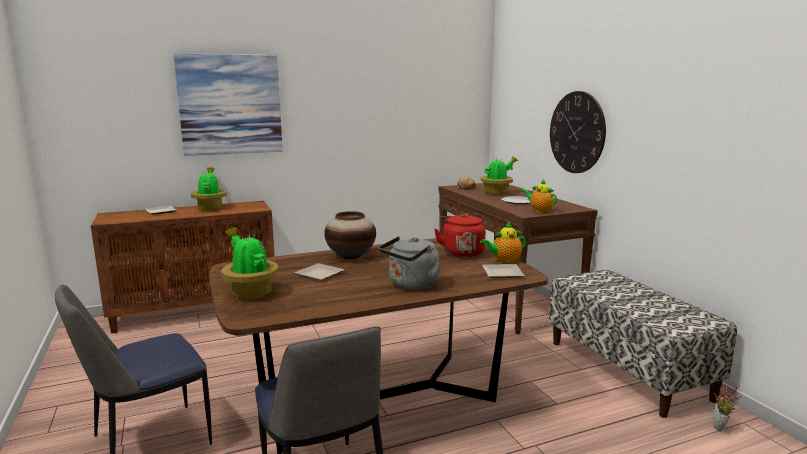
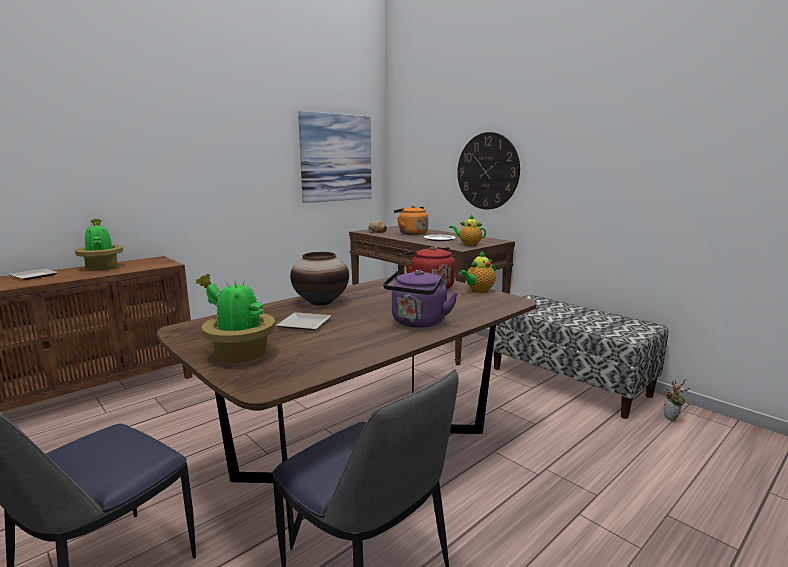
camera: 20 degrees left, 0 degrees up
(230, 104) = (117, 143): picture -> picture (336, 158)
(411, 285) = (418, 323): grey kettle -> purple kettle
(497, 193) = (411, 233): potted plant -> orange kettle
(501, 273) = (489, 301): plate -> none

